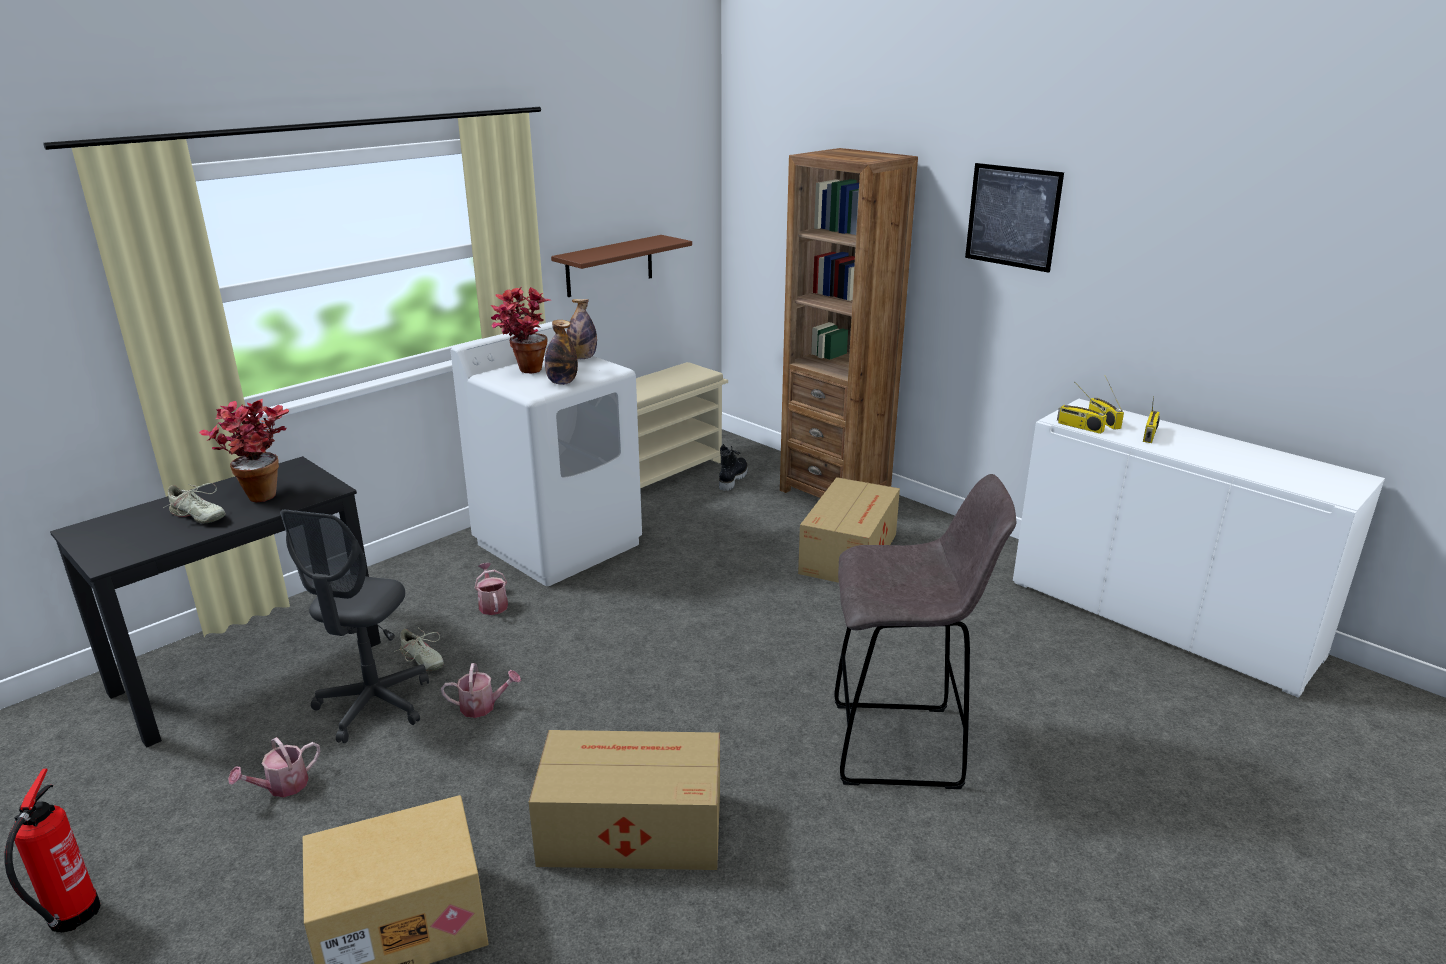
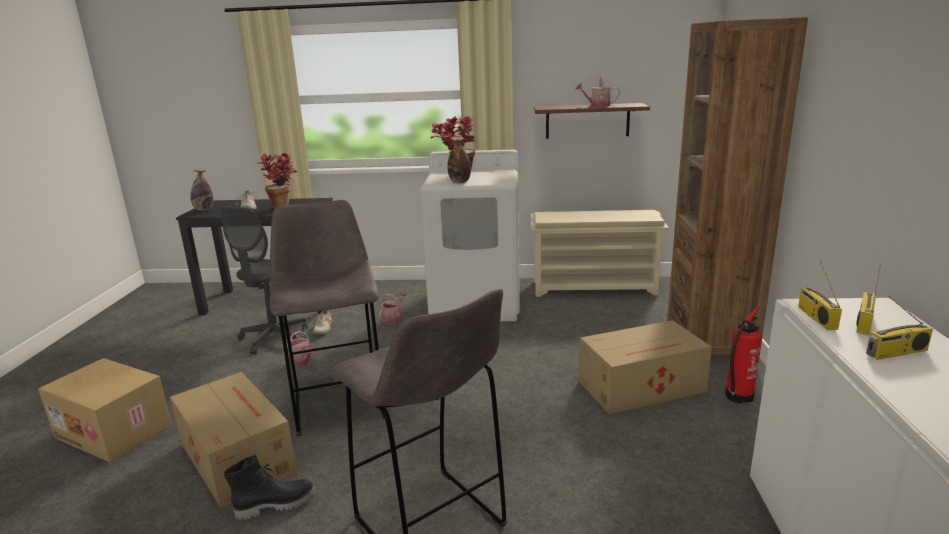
camera: 50 degrees right, 5 degrees down
(70, 917) = (83, 359): fire extinguisher -> fire extinguisher (737, 397)
(282, 787) = (194, 352): watering can -> watering can (597, 106)
(374, 706) = (274, 338): grey office chair -> grey office chair turned 45 degrees counterclockwise
(582, 358) = (504, 174): bottle -> bottle (204, 210)
(625, 717) = (339, 403): none -> grey stool
(732, 479) = (644, 307): black boot -> black boot (276, 504)
(1012, 217) = (866, 73): picture -> none

